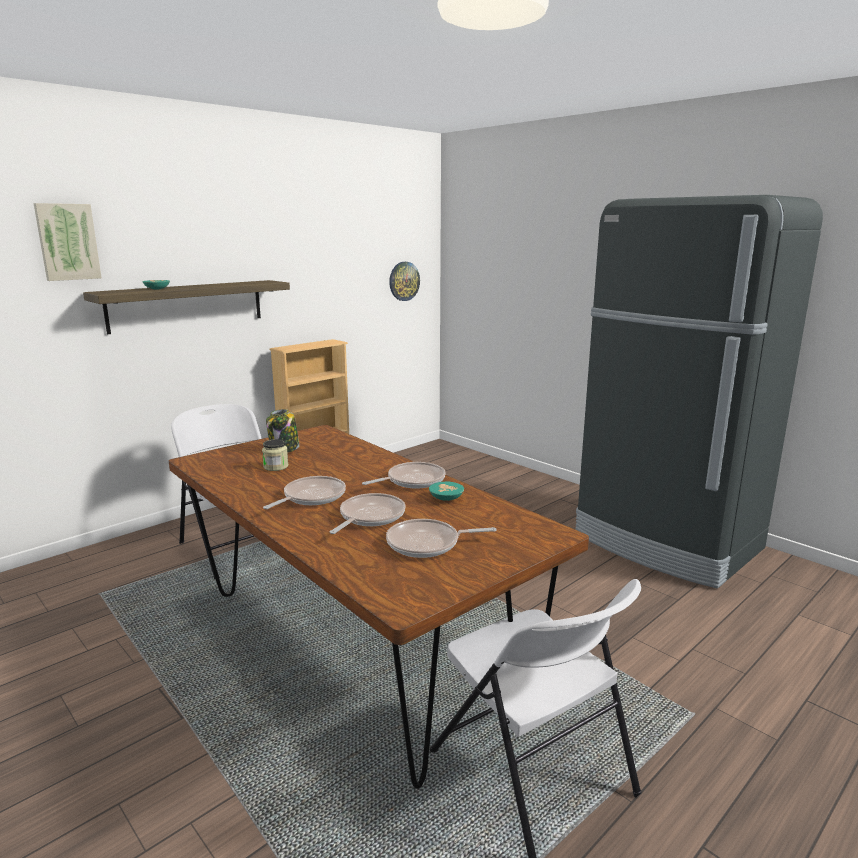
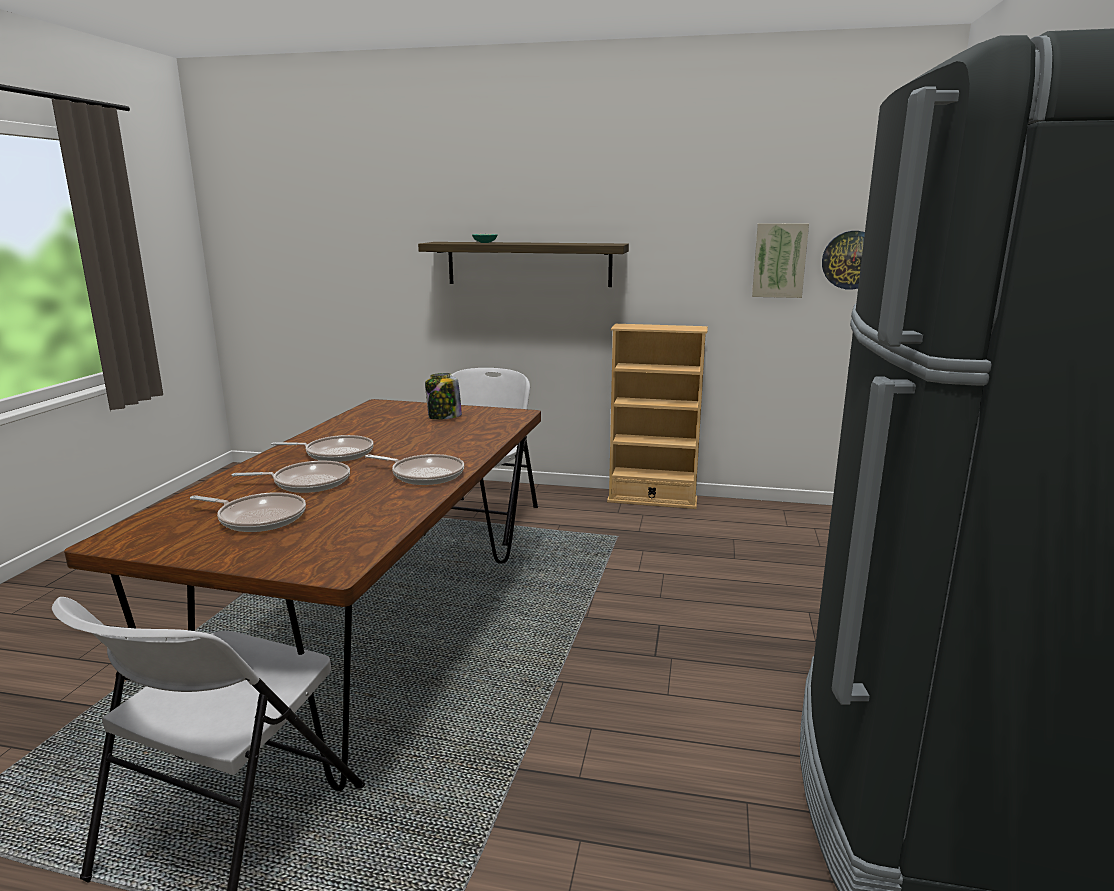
camera: 55 degrees right, 0 degrees up
(67, 242) = (425, 194): picture -> picture (779, 260)
(276, 467) = (396, 426): jar -> none
(427, 544) = (258, 518): frying pan -> frying pan turned 150 degrees clockwise
(445, 497) = (391, 497): turquoise bowl -> none

